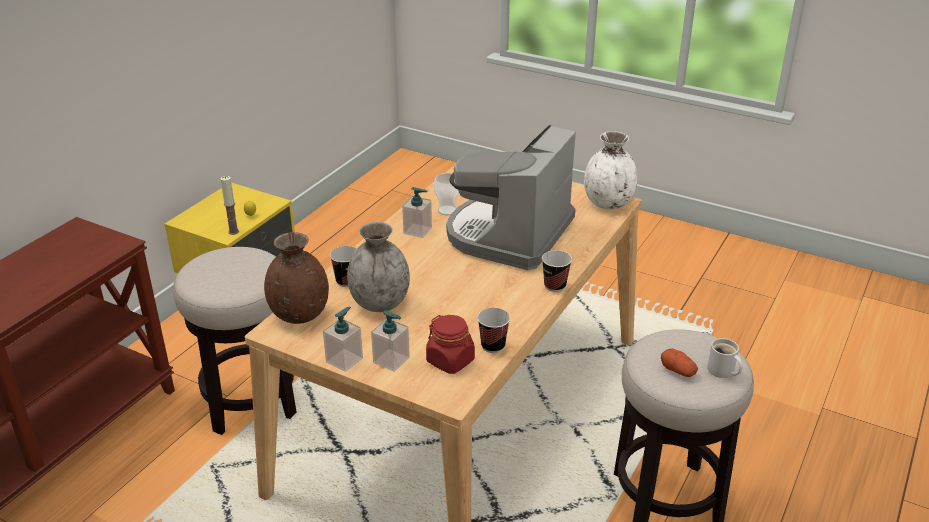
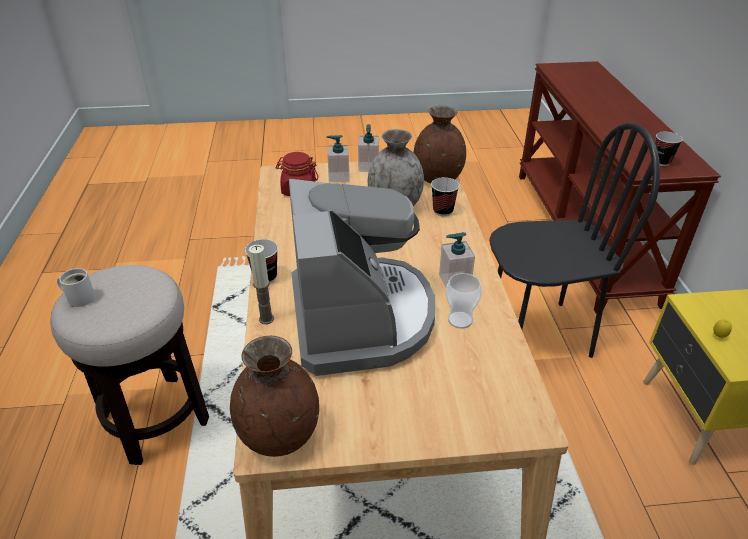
camera: 145 degrees right, 5 degrees up
(233, 231) = (691, 309): candle -> candle (266, 319)
(250, 401) = (538, 333): stool -> black chair
(493, 346) = (277, 209): cup -> cup (661, 162)
(608, 203) = (279, 434): white vase -> brown vase
(678, 370) = (122, 282): potato -> none

